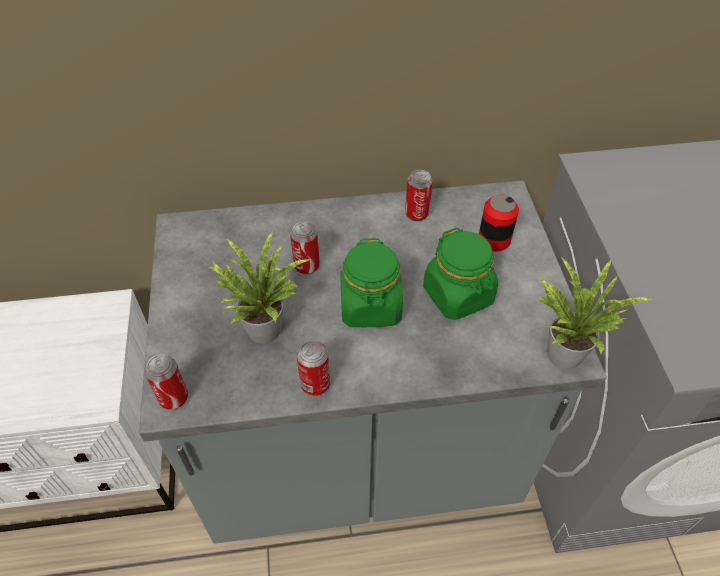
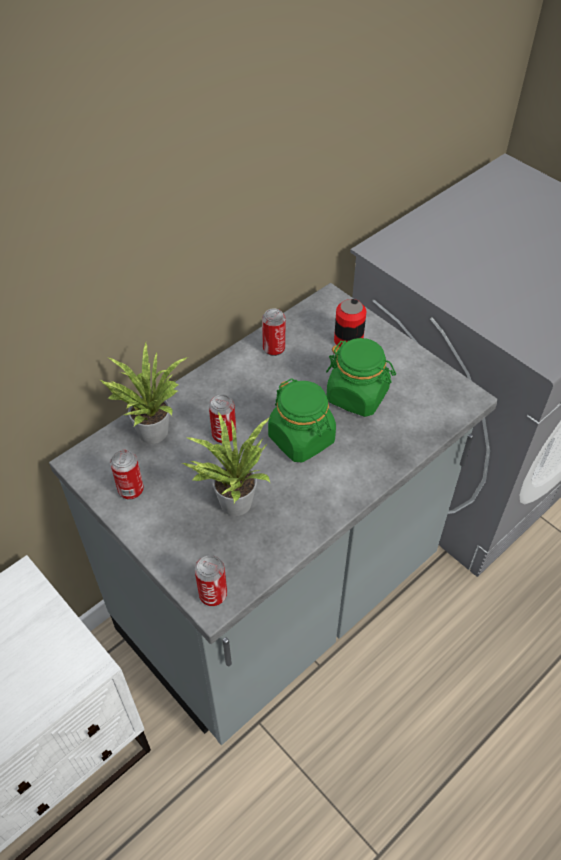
camera: 35 degrees left, 0 degrees up
(315, 384) = (312, 519): can -> can (131, 490)
(563, 350) = (458, 396): potted plant -> potted plant (151, 429)

